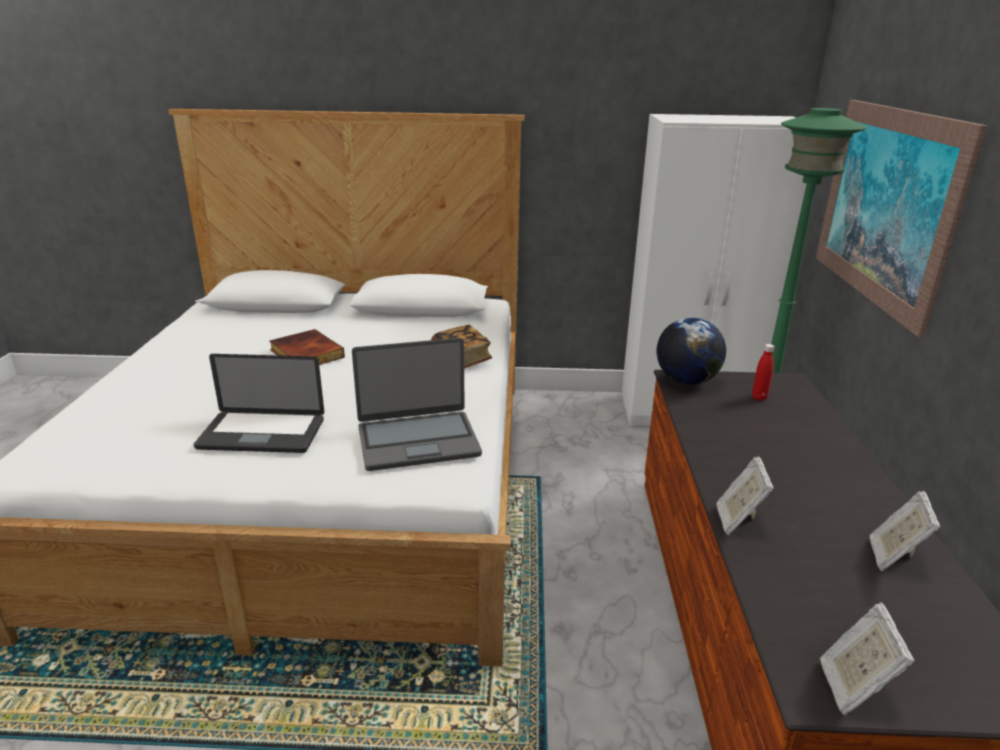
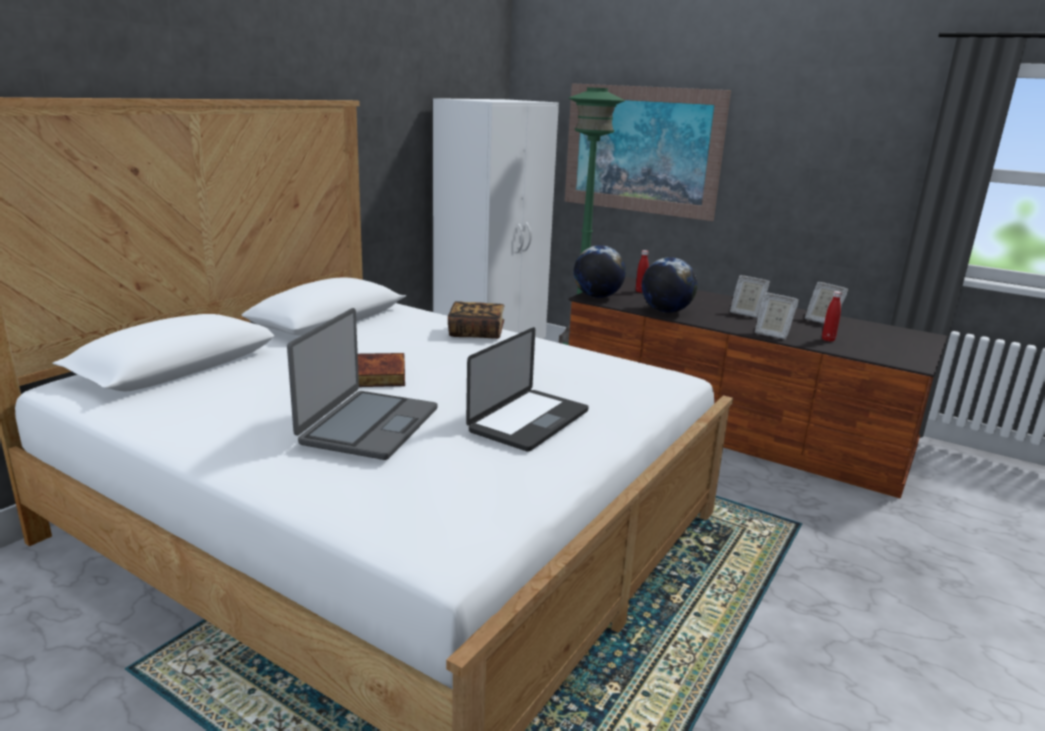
camera: 60 degrees left, 5 degrees down
(418, 441) = (608, 374): laptop -> laptop (368, 425)
(704, 429) = (666, 311): none -> globe
(796, 576) = (828, 339): none -> red bottle
(852, 687) = (912, 356): picture frame -> picture frame (745, 313)

